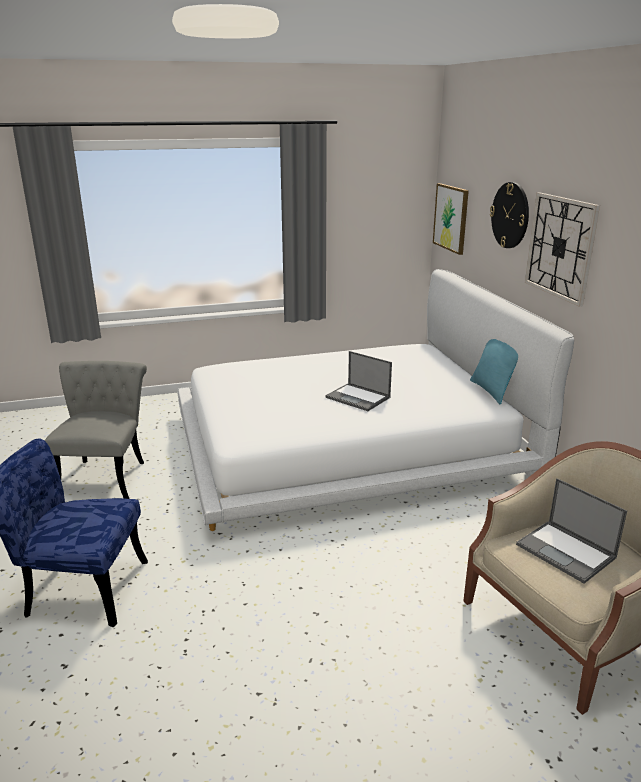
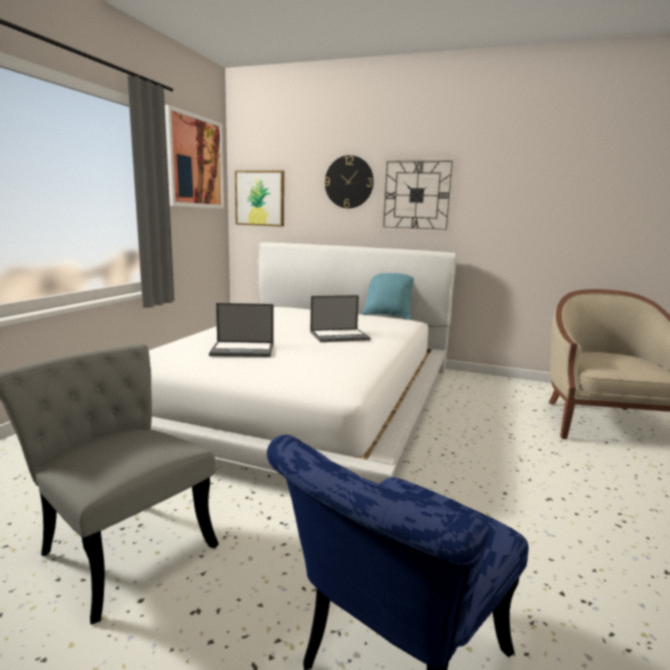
camera: 55 degrees left, 10 degrees down
(379, 181) = (195, 162): none -> picture
(567, 551) = (613, 361): laptop -> laptop (243, 349)

